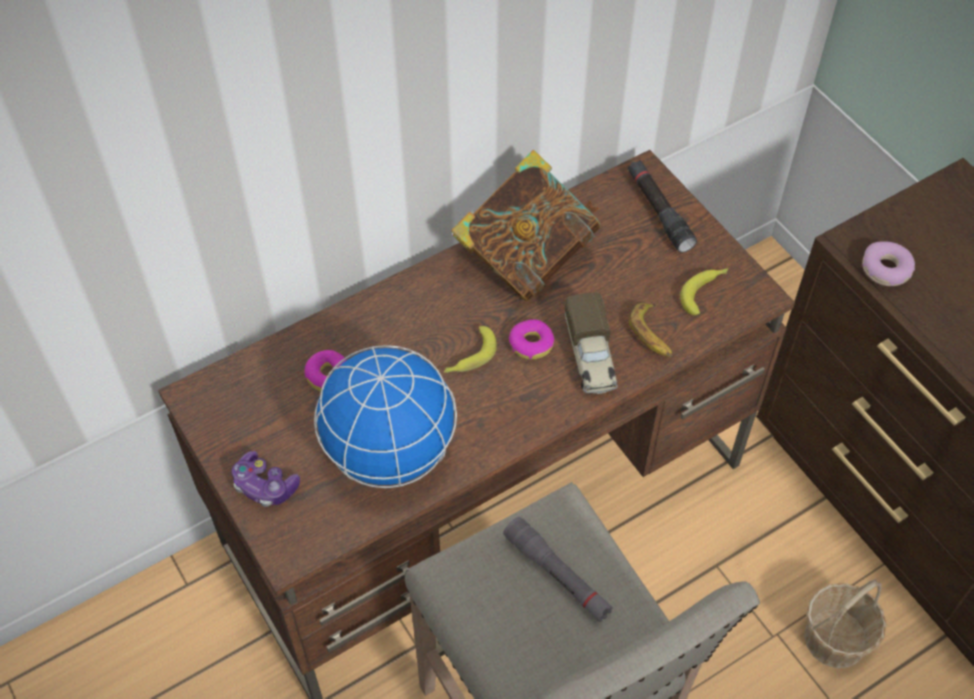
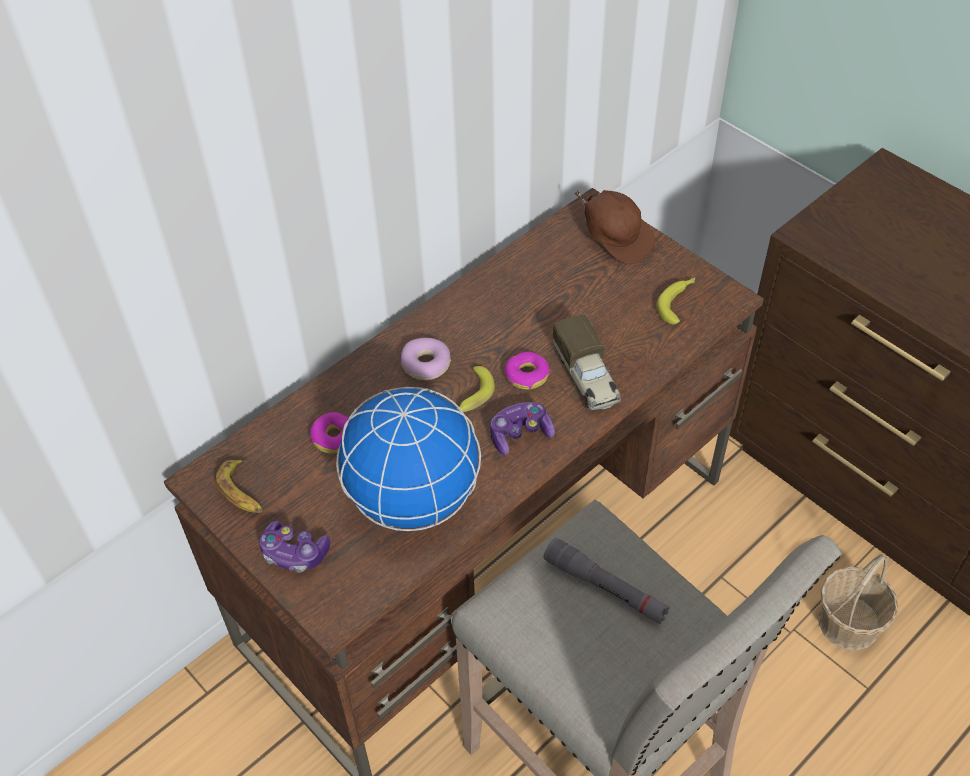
camera: 10 degrees left, 5 degrees down
(509, 405) = (520, 434): none -> game controller
(526, 257) = (501, 298): book -> none
(652, 335) = (639, 348): banana -> banana (242, 492)
(659, 211) = (616, 239): black flashlight -> brown cap
(885, 270) = (843, 252): donut -> donut (426, 365)

